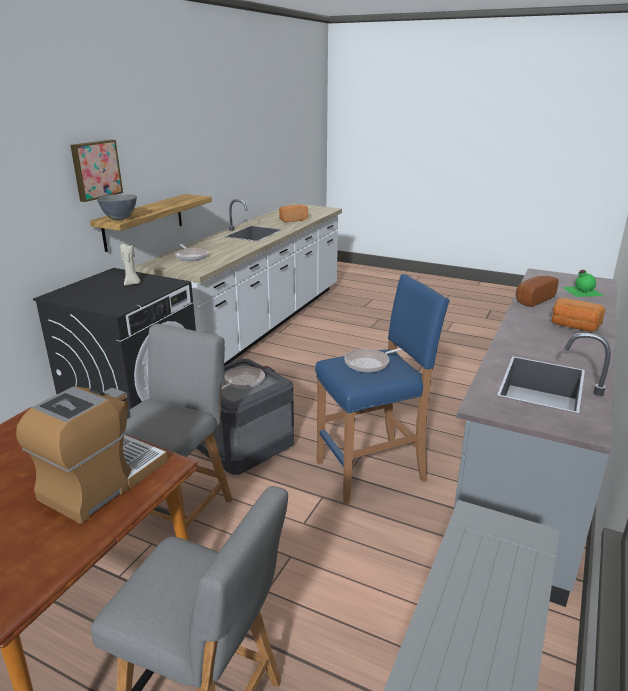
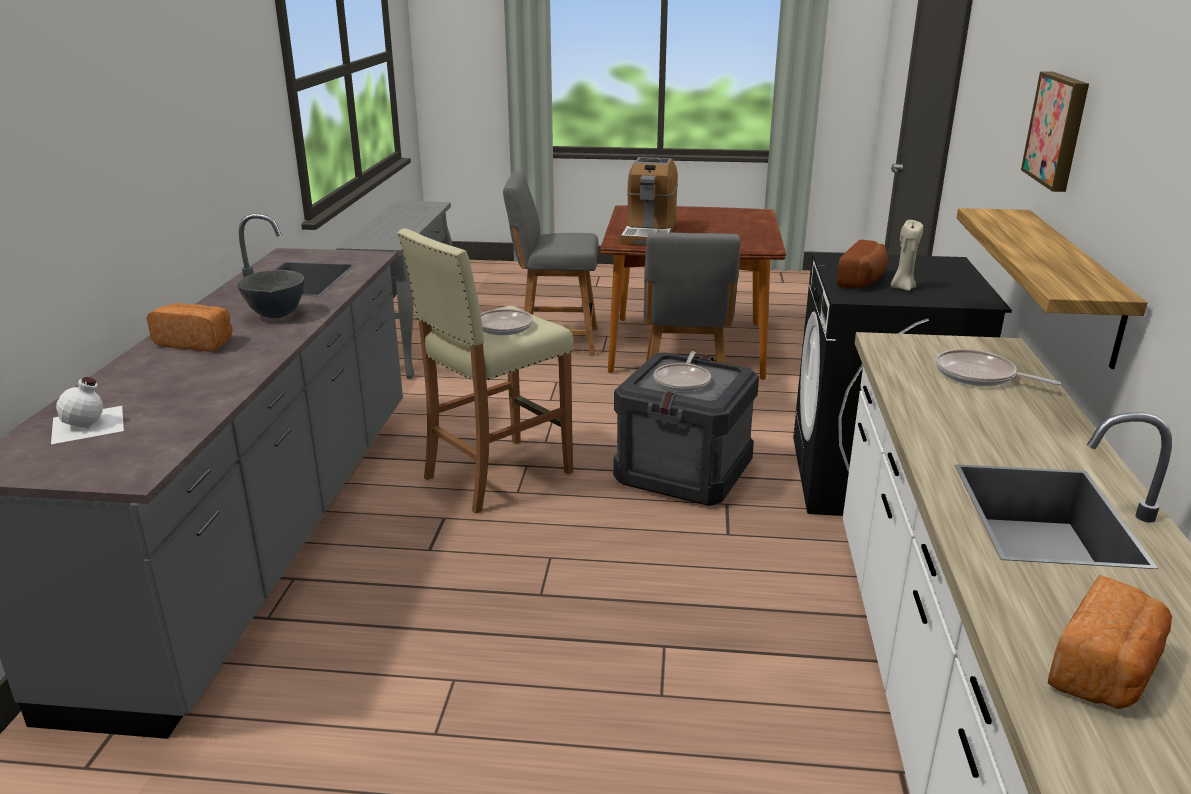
camera: 160 degrees right, 0 degrees up
(119, 219) = (992, 215): grey bowl -> grey bowl (277, 315)
(372, 471) = (496, 475): blue stool -> beige stool
(532, 299) = (223, 385): bread -> bread (864, 280)
(581, 291) = (89, 424): green bottle -> white bottle

